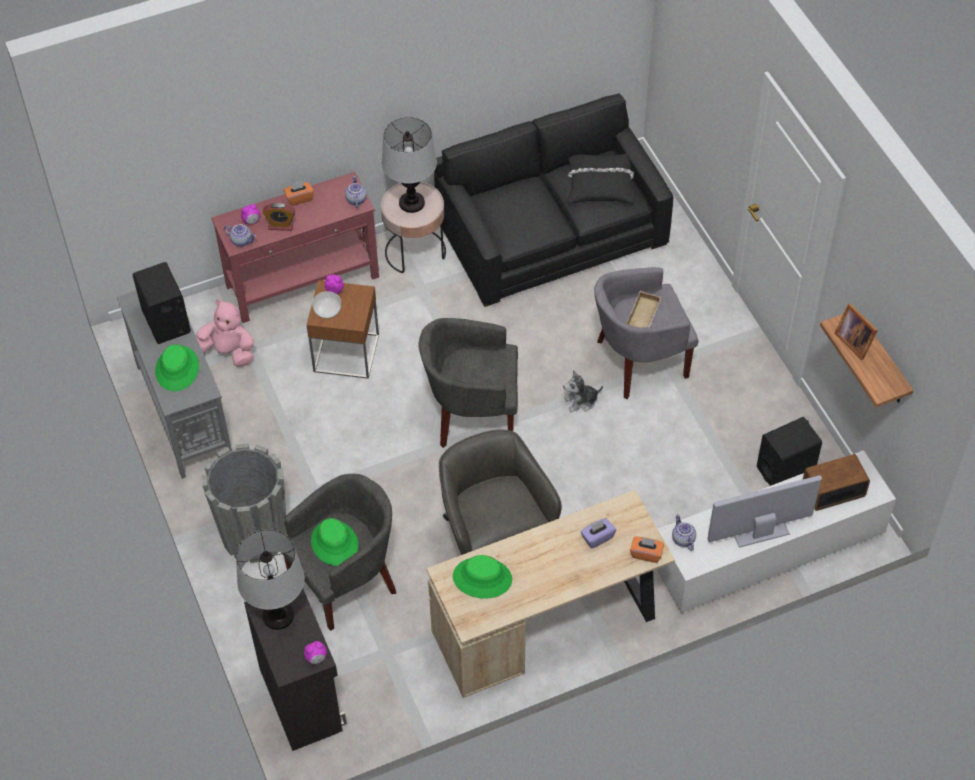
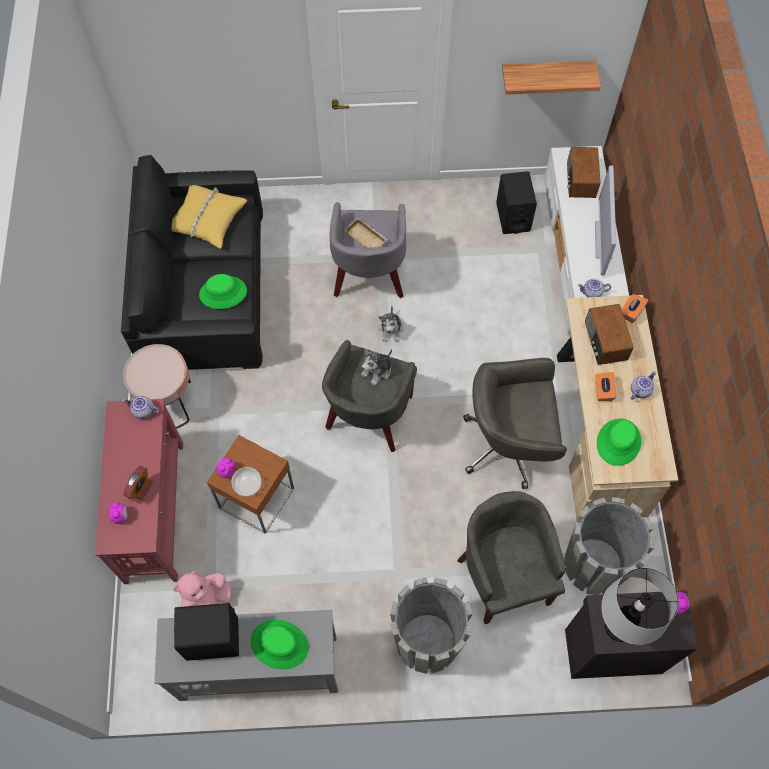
camera: 70 degrees left, 10 degrees up
(242, 240) = (141, 533): teapot -> teapot (640, 390)
(299, 198) = (114, 462): orange tissue box -> orange tissue box (603, 391)
(334, 543) = (514, 561): green hat -> green hat (223, 293)
(388, 660) = (594, 564): none -> grey planter
(411, 203) = (152, 372): table lamp -> none
(492, 372) = (377, 371): none -> plush toy
(597, 538) = (604, 341): purple tissue box -> radio
(600, 184) = (207, 219): black pillow -> yellow pillow
(854, 341) = (534, 77): picture frame -> none

